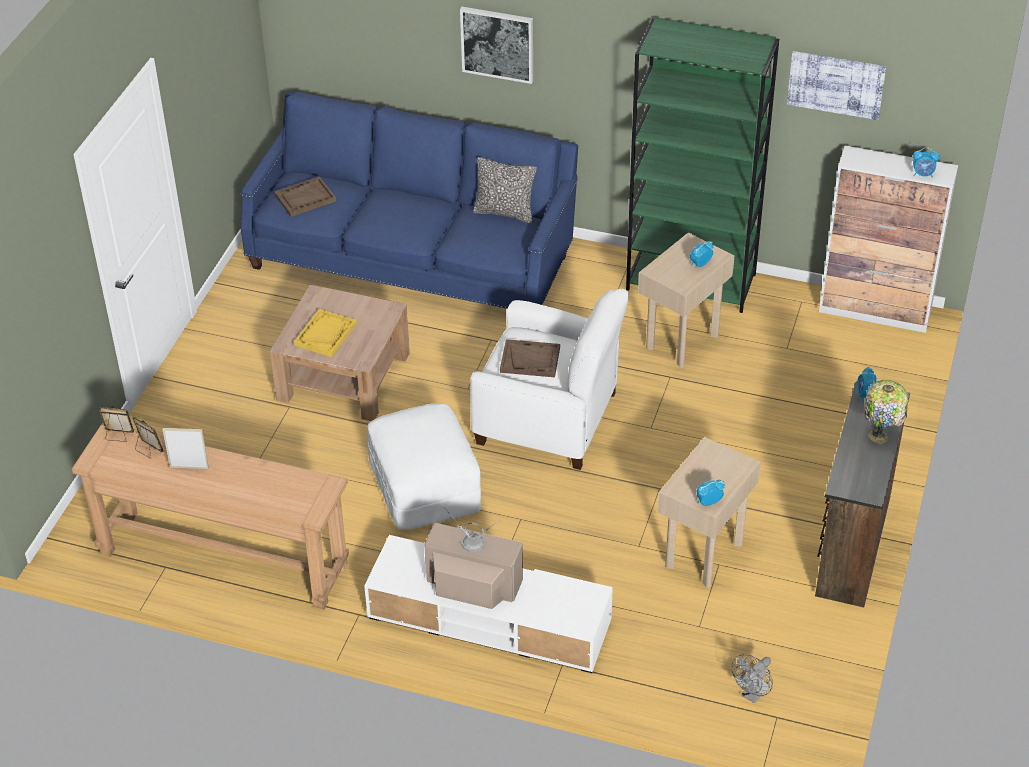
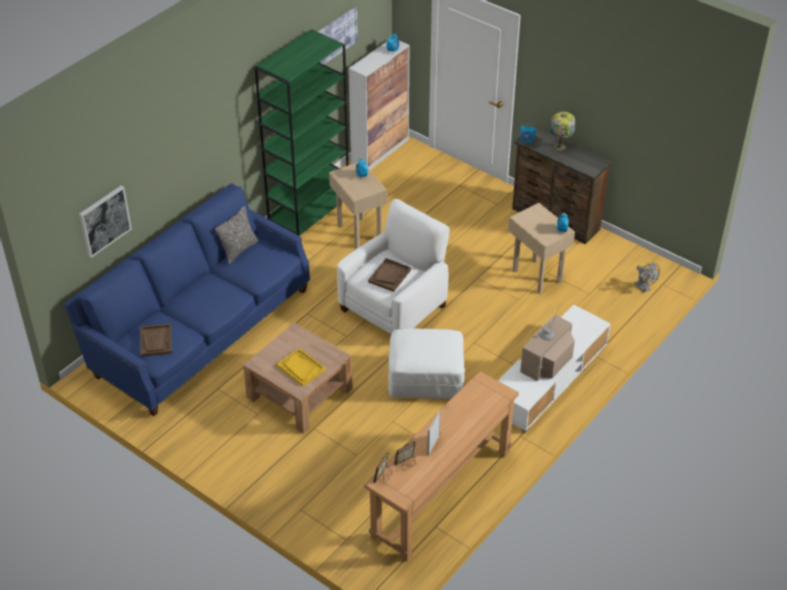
camera: 70 degrees left, 0 degrees up
(497, 44) = (177, 155): picture -> picture (104, 220)

